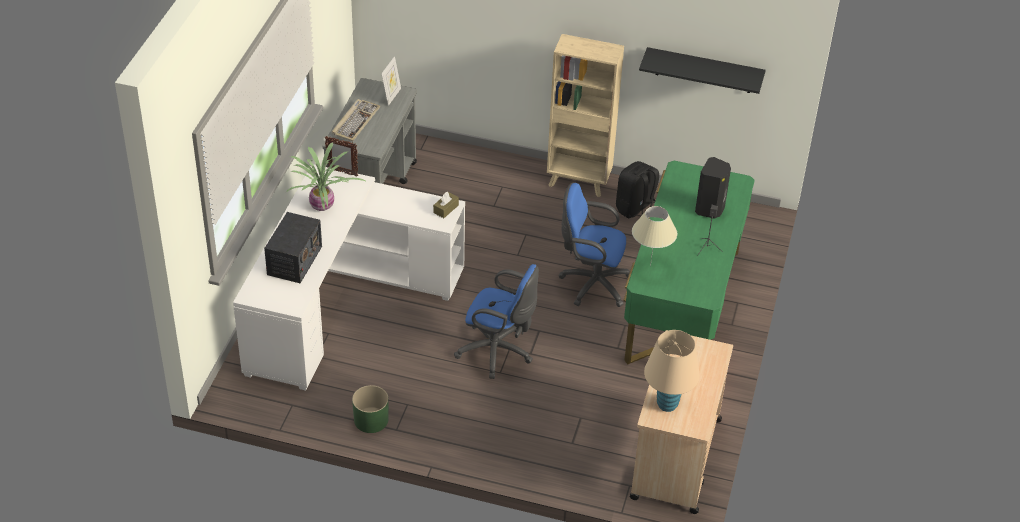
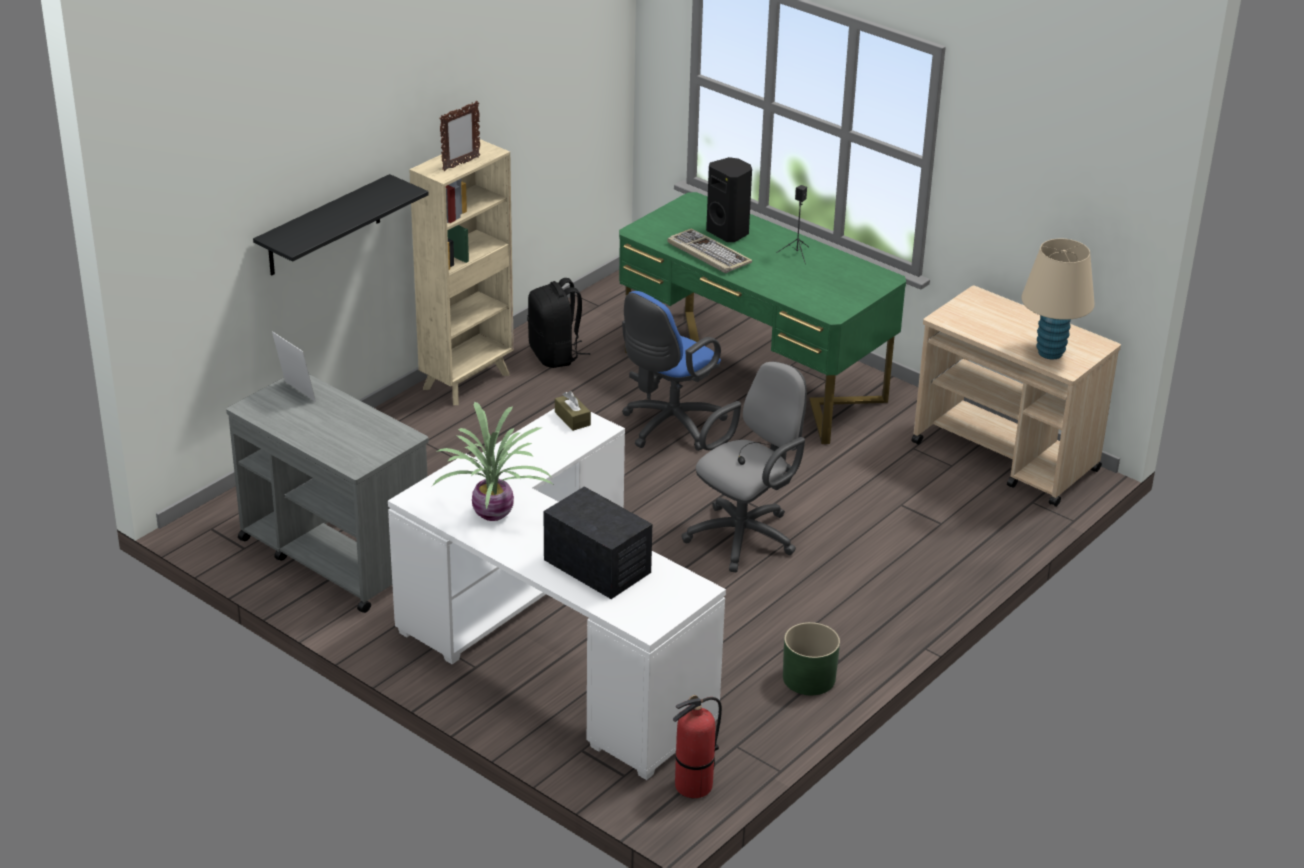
camera: 65 degrees left, 10 degrees down
(248, 397) = (693, 786): none -> fire extinguisher
(342, 172) = (431, 478): picture frame -> picture frame (460, 164)
(355, 121) = (326, 437): keyboard -> keyboard (707, 254)
(498, 352) = (746, 535): blue office chair -> grey office chair
(650, 265) = (802, 298): beige table lamp -> none
(704, 70) = (548, 119): black shelf -> black shelf (324, 226)

